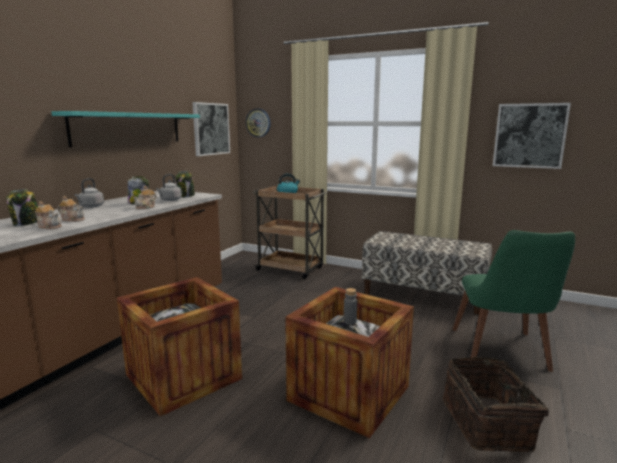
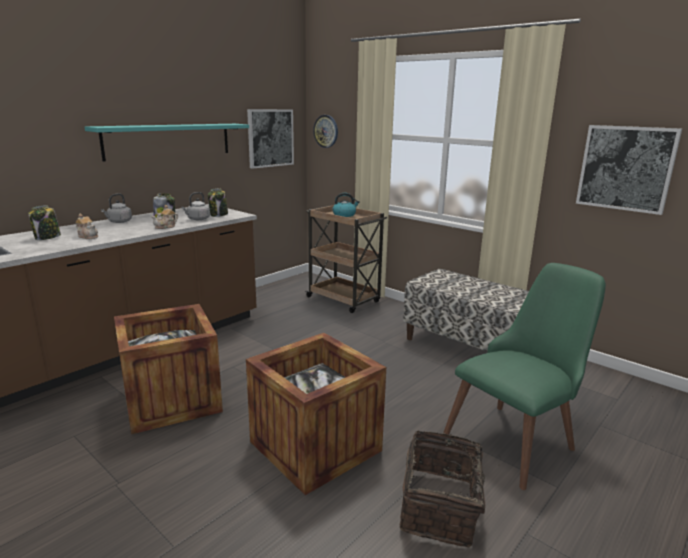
camera: 15 degrees right, 5 degrees up
(50, 227) = (61, 243): teapot -> none
(350, 321) = (313, 373): grey bottle -> none
(504, 355) = (518, 436): green chair -> green chair turned 150 degrees counterclockwise

